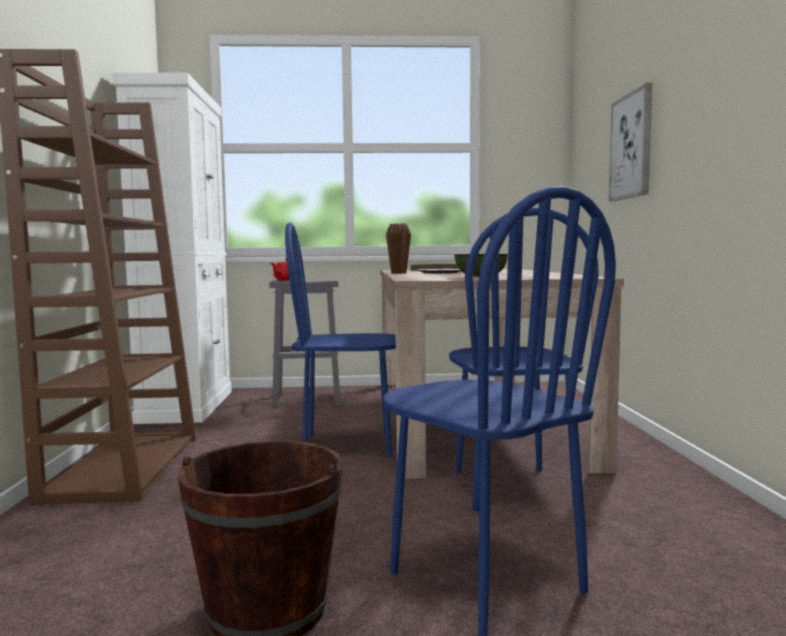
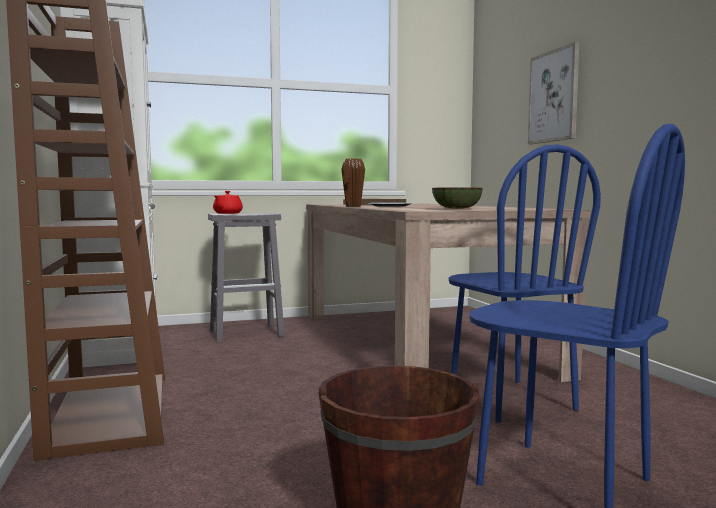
camera: 15 degrees left, 0 degrees up
(347, 446) = (328, 374): blue chair -> none

